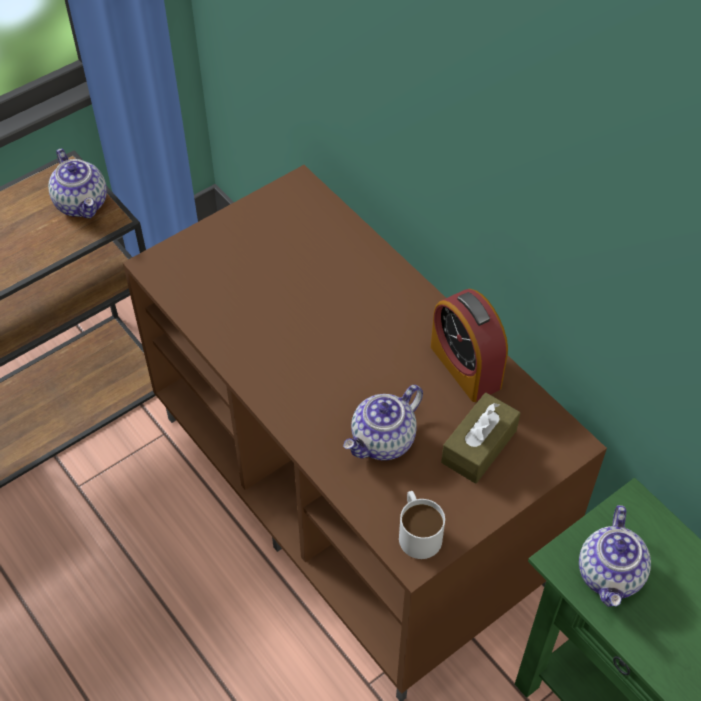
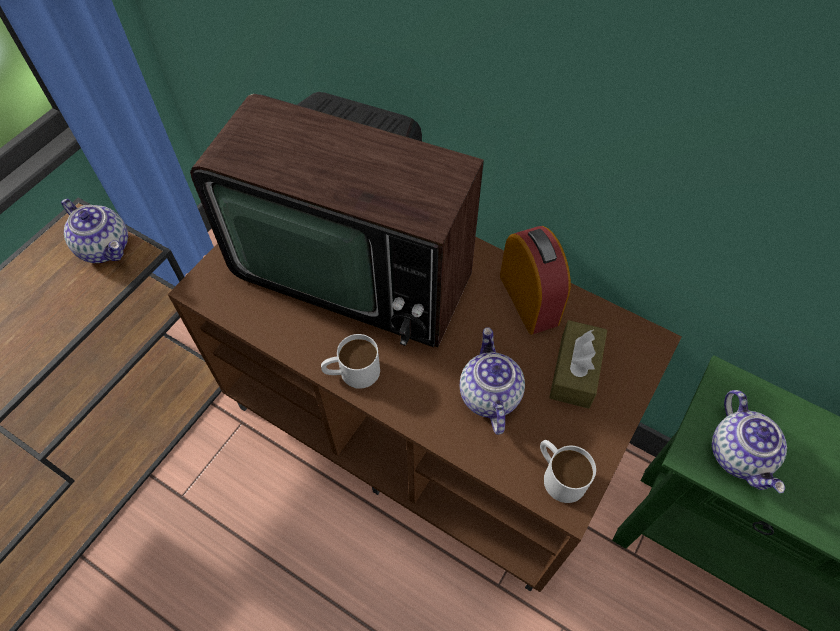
camera: 20 degrees left, 5 degrees up
(262, 381) = (351, 372): none -> white mug
(309, 282) = (355, 261): none -> television
(383, 441) = (488, 394): teapot -> teapot turned 150 degrees clockwise
(465, 367) = (529, 299): alarm clock -> alarm clock turned 150 degrees counterclockwise

